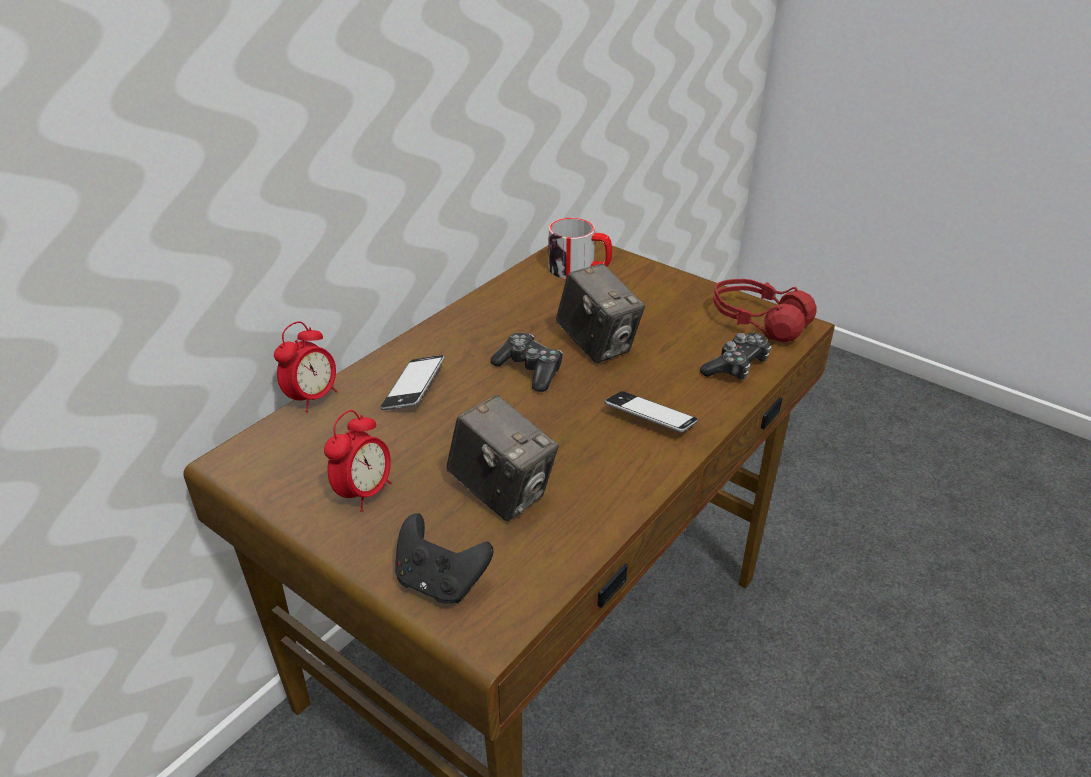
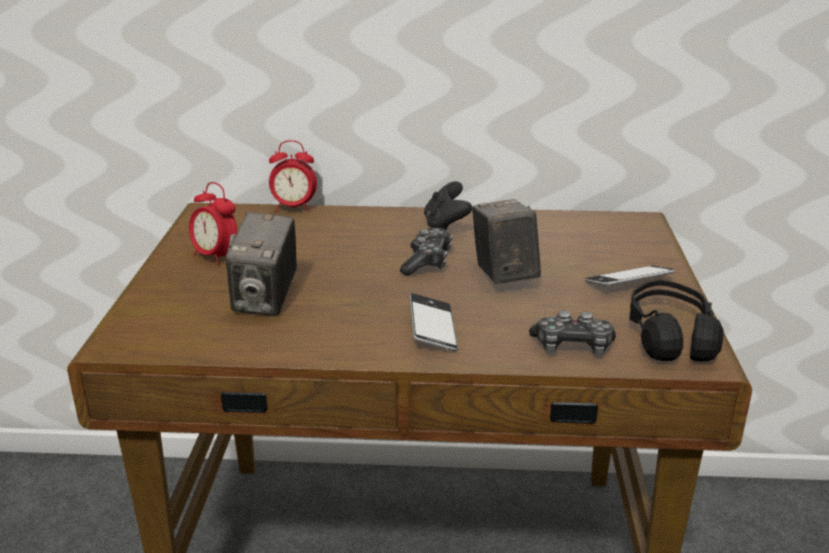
camera: 55 degrees right, 10 degrees down
(364, 493) = (216, 257): alarm clock -> alarm clock turned 45 degrees clockwise
(414, 388) = (346, 232): phone -> phone (628, 282)
(440, 582) = (151, 311): black game controller -> black game controller (446, 226)
(579, 269) = (604, 234): mug -> none
(597, 345) = (503, 276): camera -> camera turned 150 degrees clockwise
(758, 322) = (669, 337): red headphones -> black headphones

